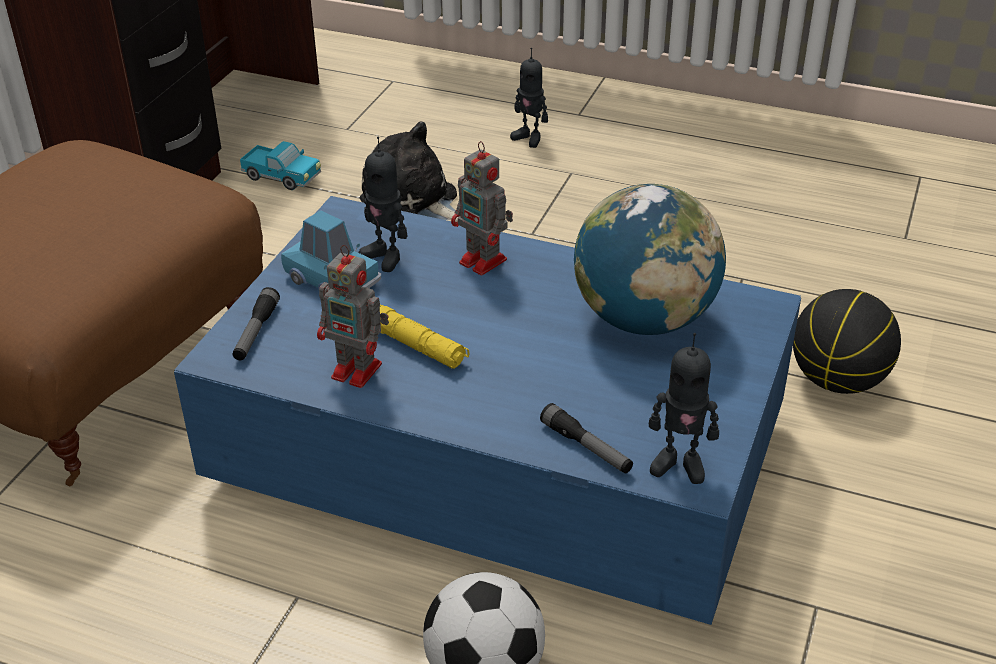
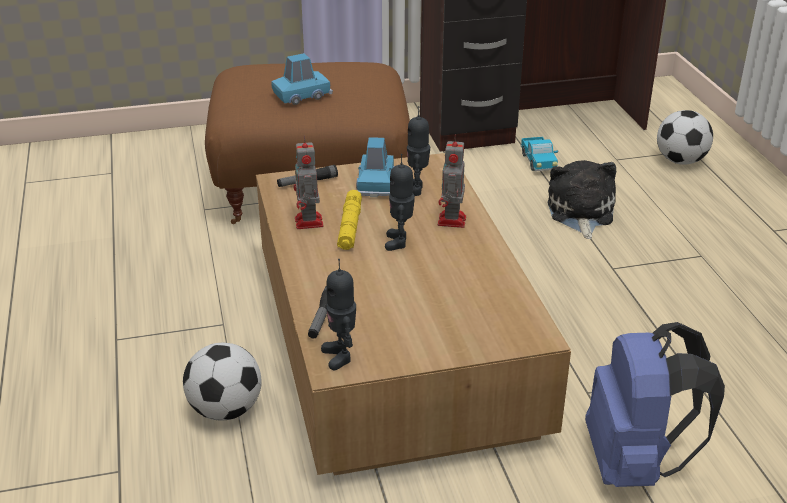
camera: 55 degrees right, 5 degrees down
(77, 232) = (302, 95): none -> blue toy car
(402, 96) = (680, 161): none -> football
(501, 455) = (394, 344): blue coffee table -> brown coffee table
(529, 138) = (713, 223): toy robot -> toy robot (399, 242)
(644, 319) = (465, 295): globe -> none
(838, 380) = (635, 463): basketball -> blue backpack

